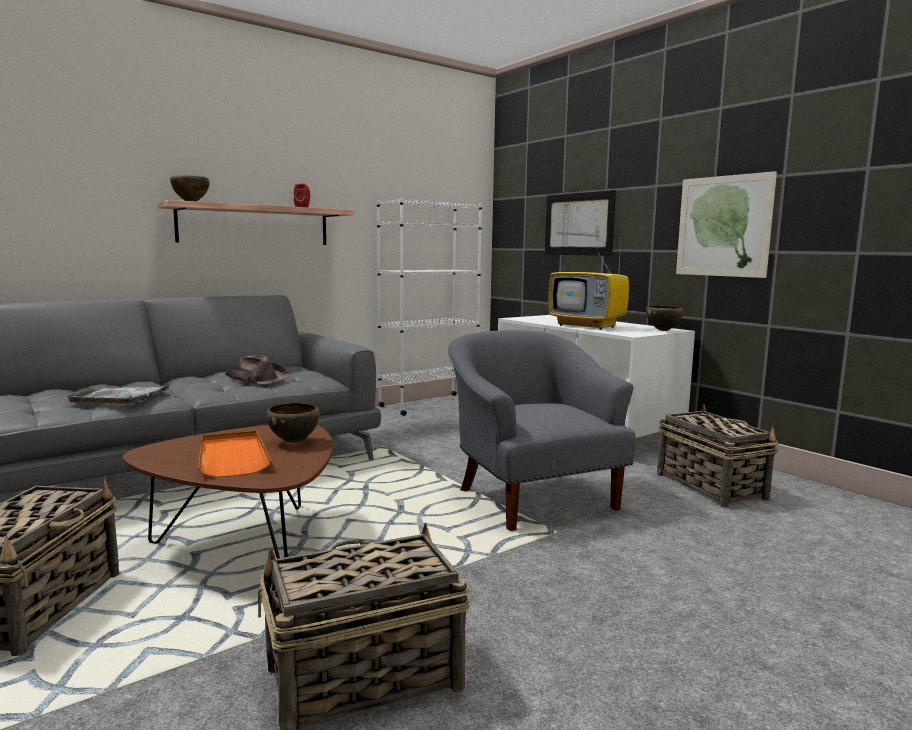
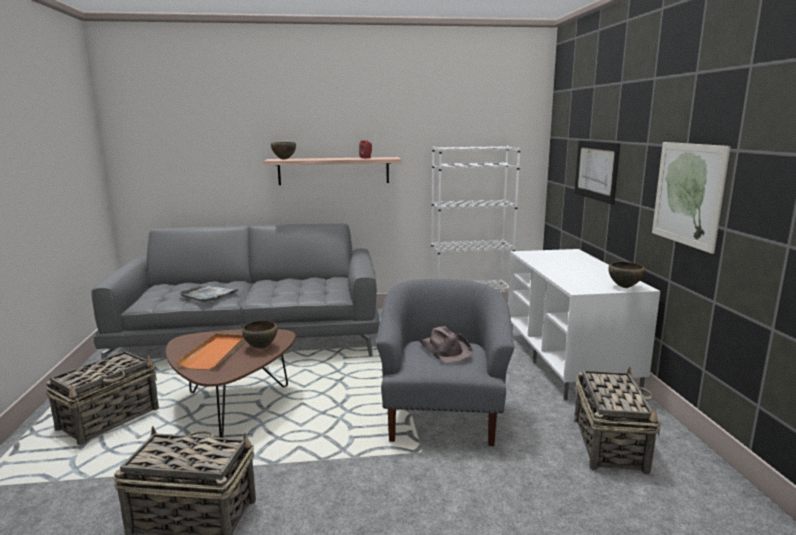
camera: 30 degrees right, 5 degrees up
(257, 379) = (299, 288): brown hat -> brown hat (445, 350)
(588, 326) = (565, 272): television -> none

